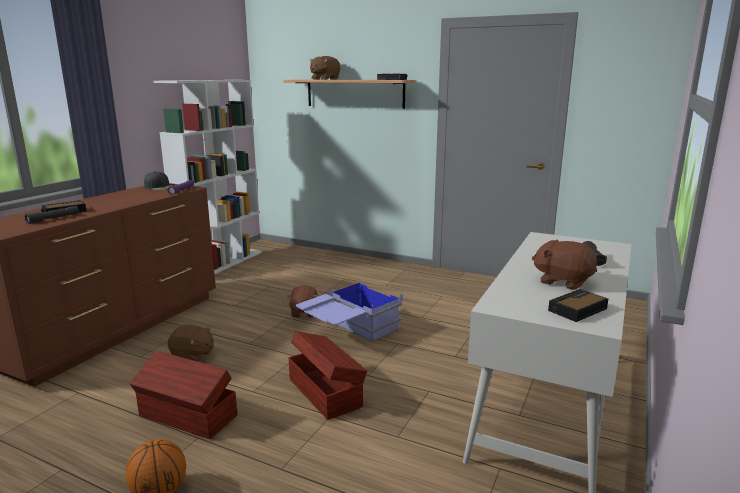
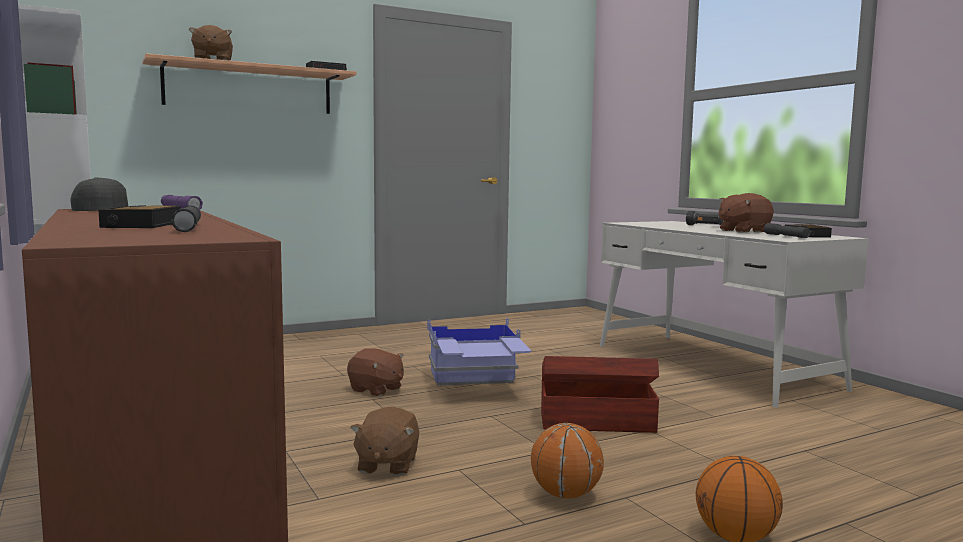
camera: 55 degrees left, 10 degrees down
(187, 416) = (565, 495): brown storage box -> basketball
(192, 356) = (386, 465): brown plush toy -> brown plush toy turned 135 degrees clockwise
(538, 303) = (786, 236): none -> grey flashlight

